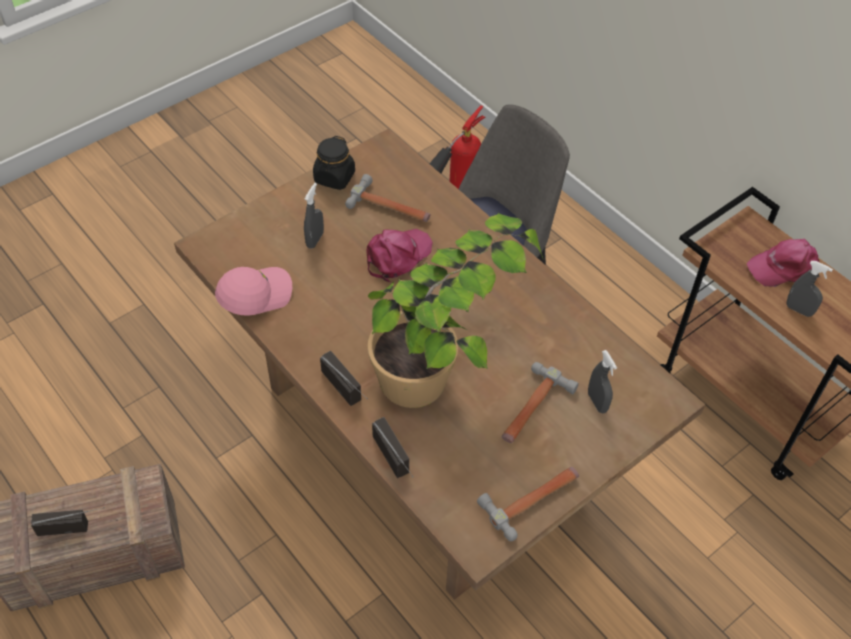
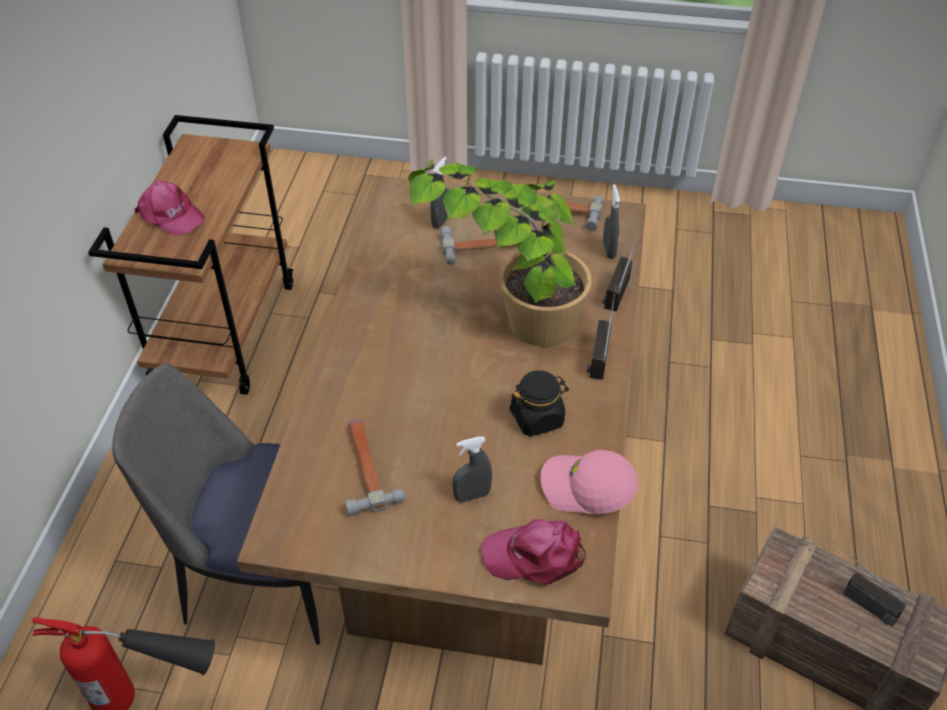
camera: 130 degrees left, 5 degrees down
(334, 177) = (368, 548): black jar -> black jar (537, 418)
(397, 256) = (424, 418): pink cap -> pink cap (535, 555)
(799, 310) = (216, 191): grey spray bottle -> grey spray bottle (609, 250)

